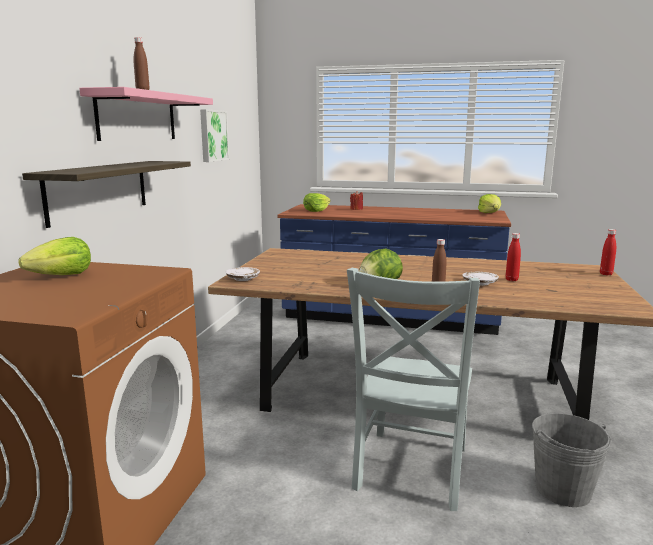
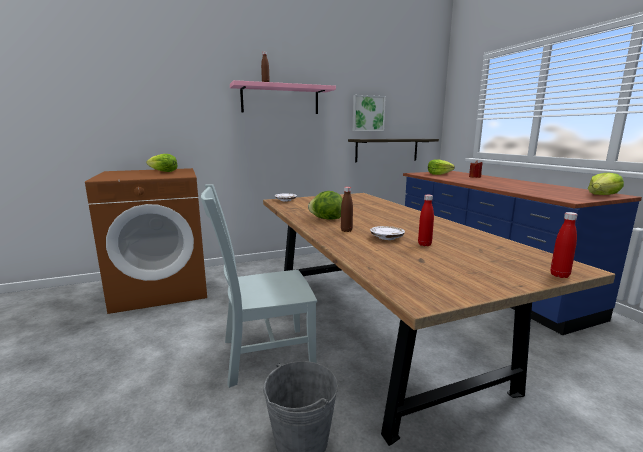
camera: 55 degrees right, 0 degrees up
(99, 190) = (240, 139): shelf -> shelf (387, 150)

